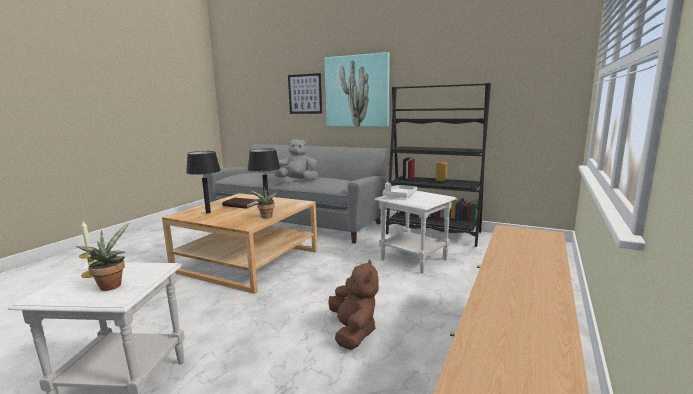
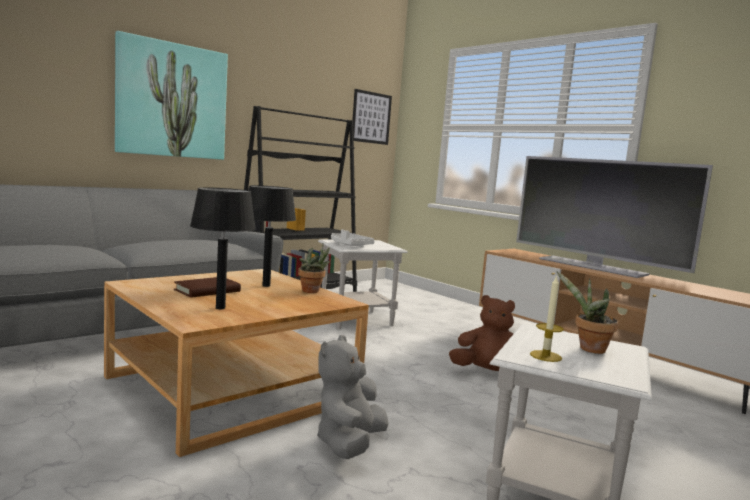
camera: 70 degrees left, 5 degrees down
(297, 180) = (157, 247): grey plush toy -> grey plush toy (349, 443)
(305, 94) = (61, 86): picture -> picture (371, 117)
(533, 276) = (592, 266): none -> television

